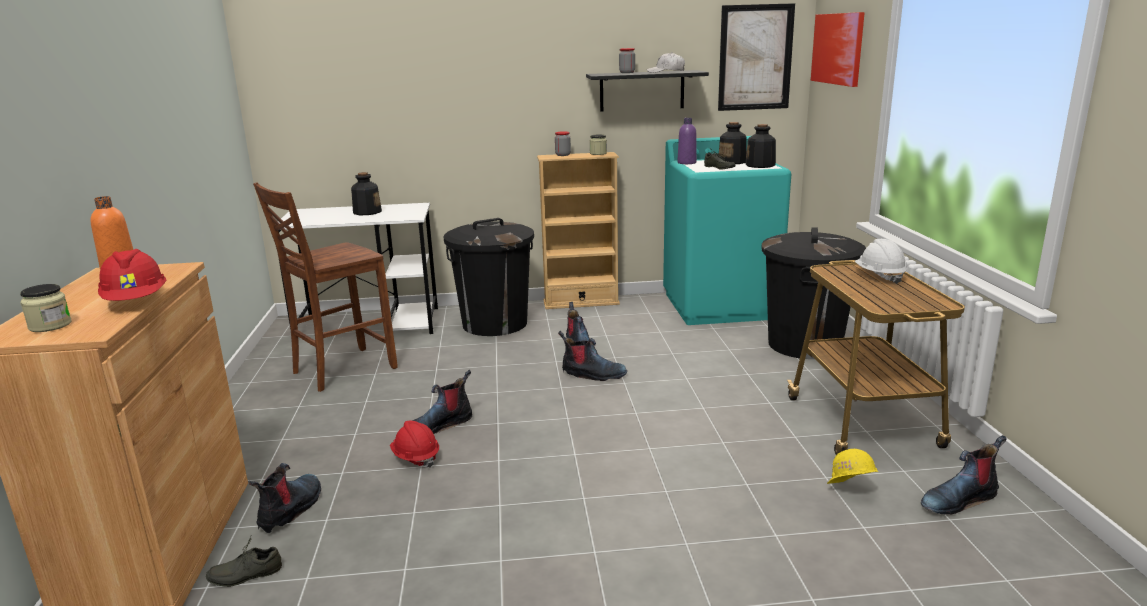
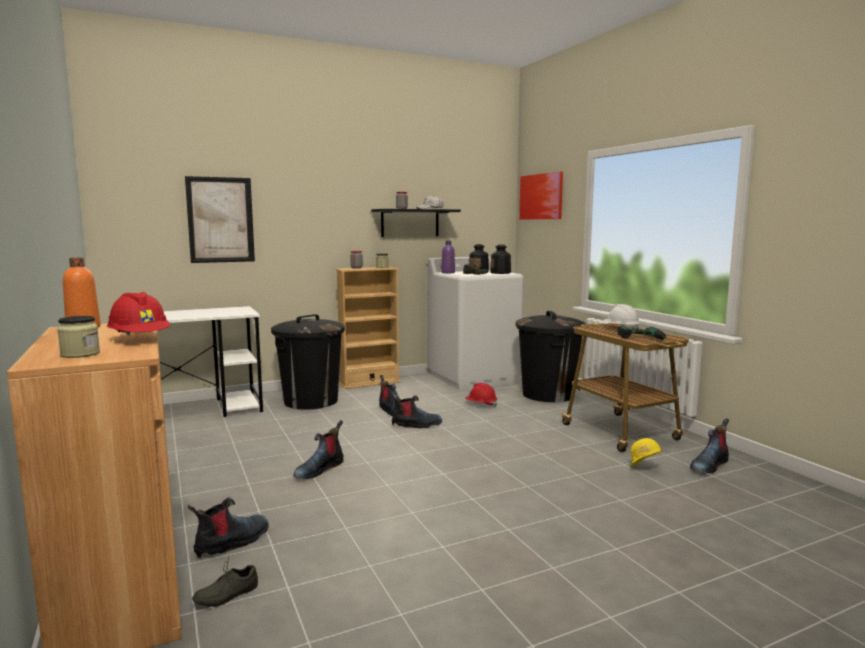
camera: 20 degrees left, 10 degrees down
(291, 509) = (232, 542): boot -> boot turned 45 degrees clockwise
(341, 370) = (199, 443): brown chair -> none
(367, 212) = (202, 312): bottle -> none
(415, 458) = (316, 492): red hard hat -> red hard hat (481, 405)
(720, 305) = (473, 377): turquoise washing machine -> white washing machine
(755, 58) = (483, 203): picture -> picture (220, 220)
(889, 300) = (643, 338): none -> power drill

